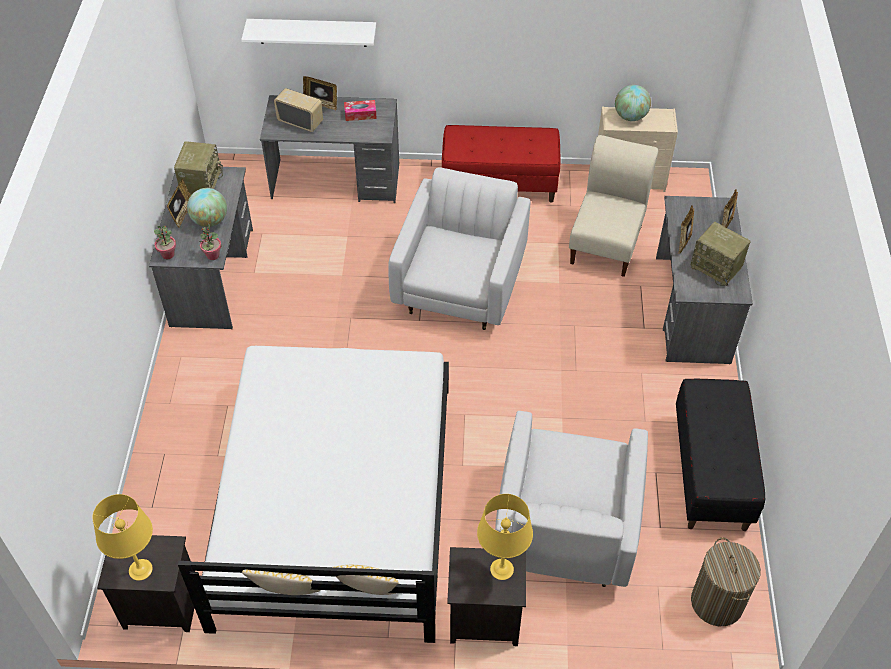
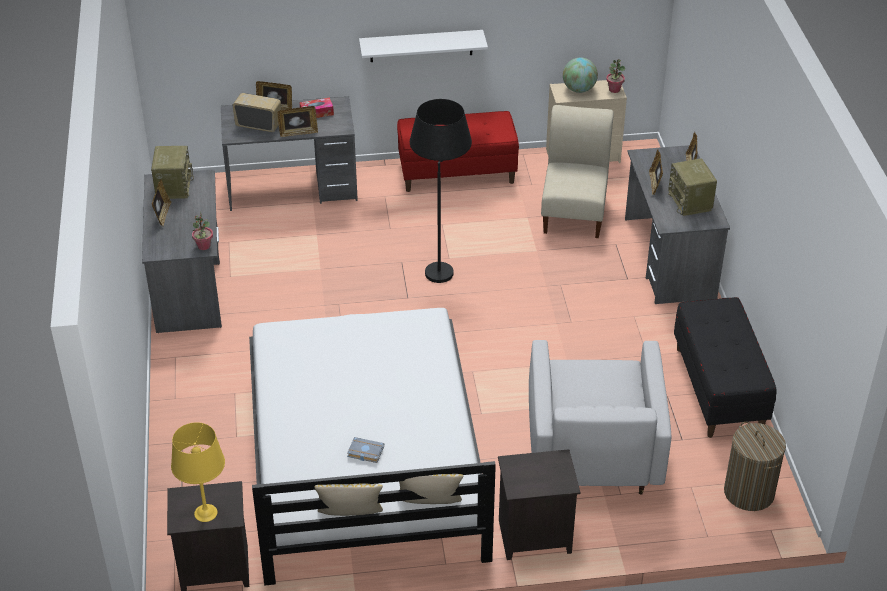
camera: 10 degrees left, 10 degrees down
(168, 254) = (158, 250): potted plant -> potted plant (614, 89)
(210, 221) = (192, 218): globe -> none
(312, 32) = (264, 36): white shelf -> white shelf (421, 46)
(319, 516) = (364, 452): none -> grey book
(337, 135) = (298, 133): none -> picture frame
(460, 284) = (440, 263): white armchair -> black floor lamp
(502, 569) = (551, 466): yellow table lamp -> none
(717, 267) = (690, 202): radio -> radio turned 45 degrees clockwise

